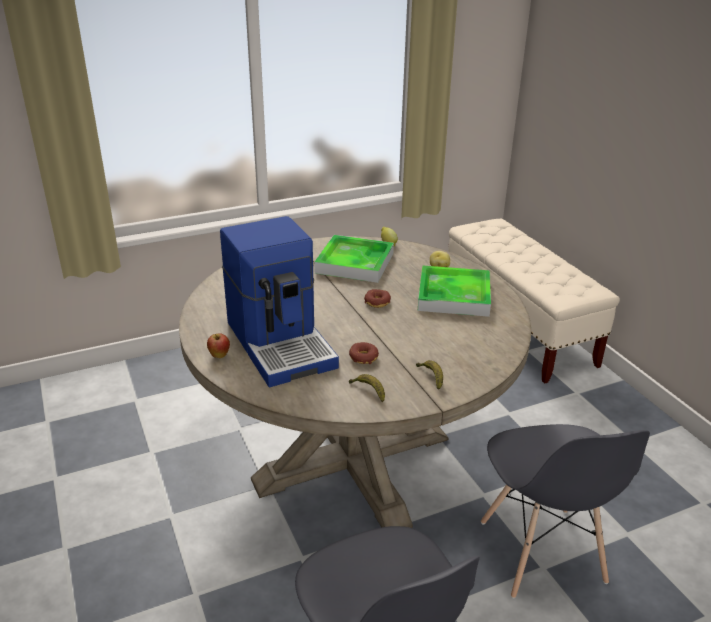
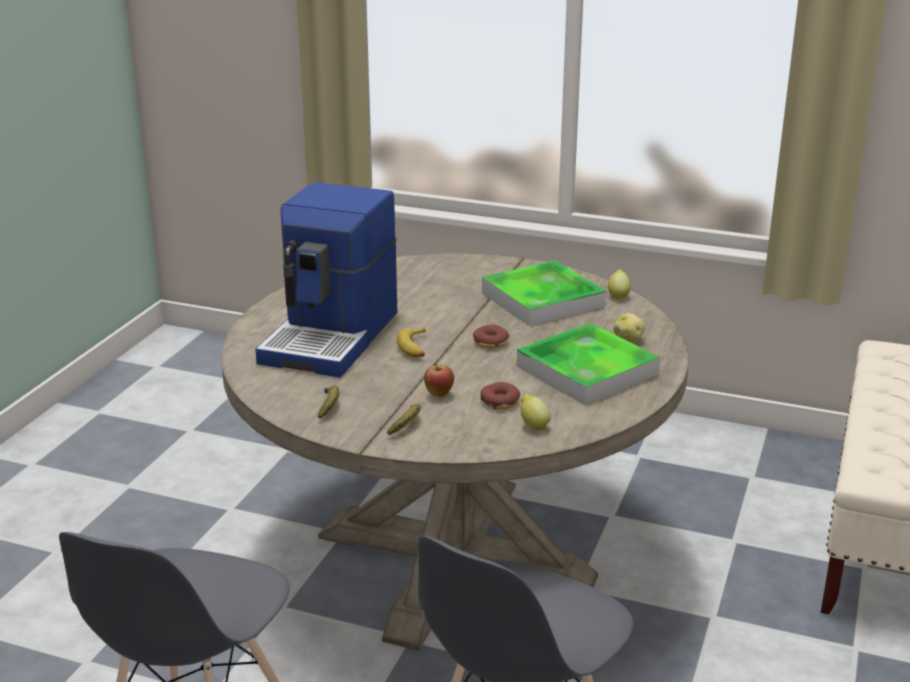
camera: 45 degrees right, 5 degrees down
(219, 356) = (265, 324): apple -> apple (439, 395)
(344, 326) = (415, 348): none -> banana
(363, 357) = (379, 380): donut -> donut (500, 401)
(490, 342) = (533, 426): none -> lemon

